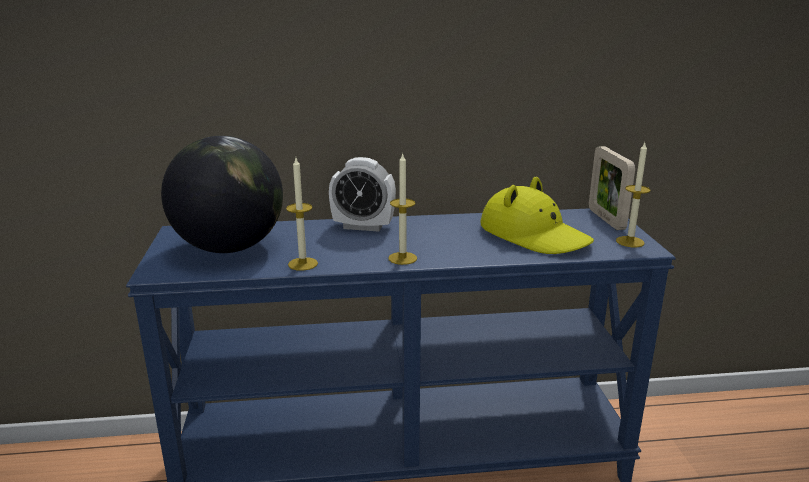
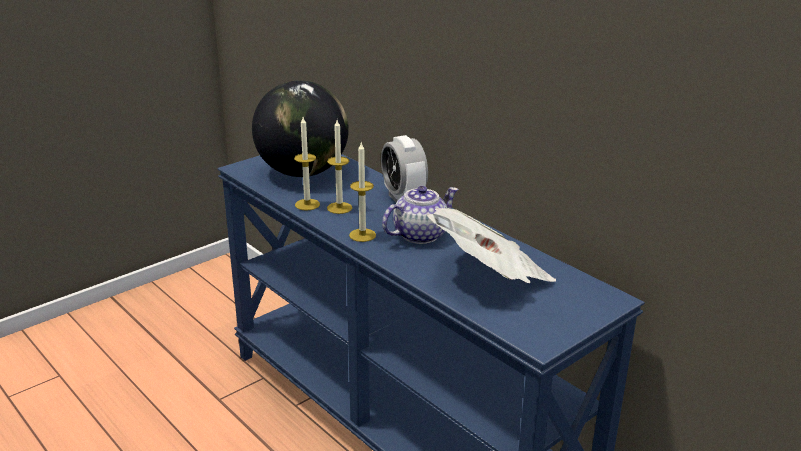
camera: 55 degrees right, 5 degrees up
(434, 238) = (420, 234): none -> teapot
(534, 235) = (490, 276): yellow hat -> newspaper
(606, 219) = (593, 303): picture frame -> none
(630, 242) = (546, 329): candle -> candle (339, 208)

